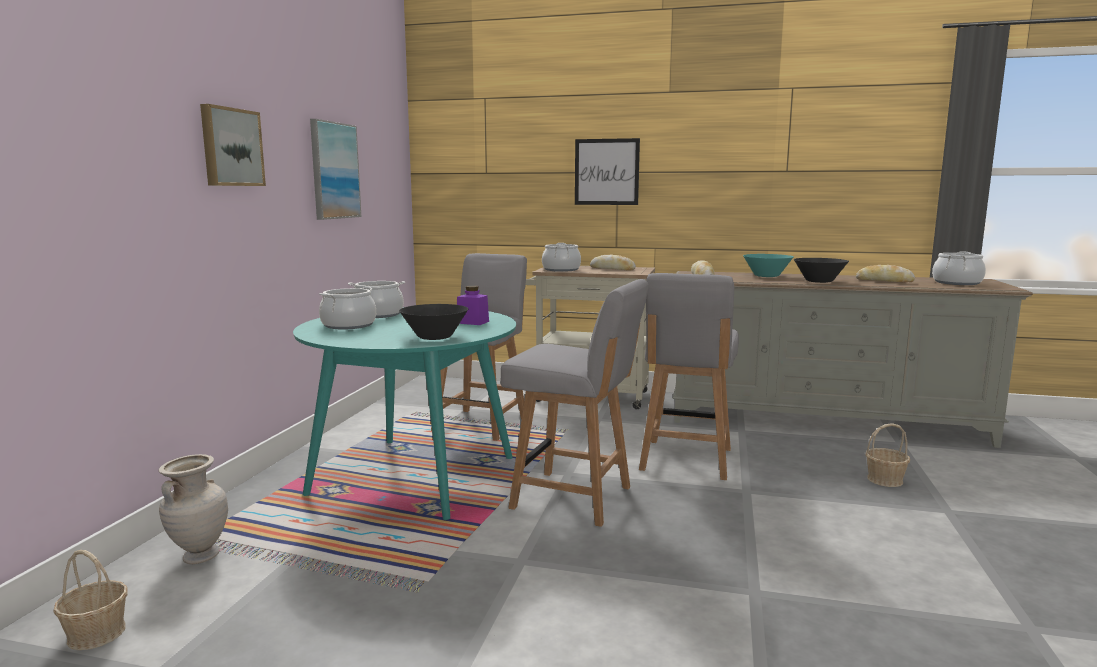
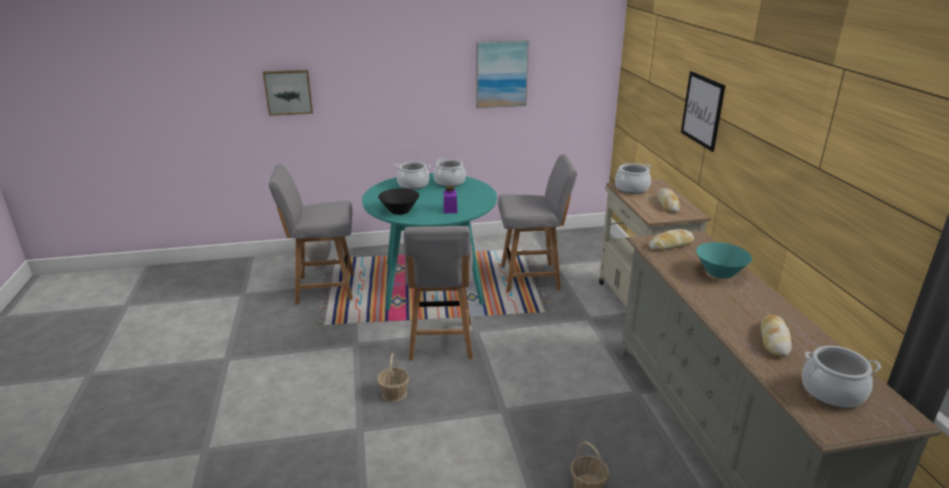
camera: 65 degrees right, 15 degrees up
(96, 633) = (261, 272): basket -> basket (394, 393)
(230, 147) = (396, 68): picture -> picture (288, 92)
(685, 460) = (540, 373): grey chair -> grey chair (323, 288)
(819, 281) = (714, 302): black bowl -> none

